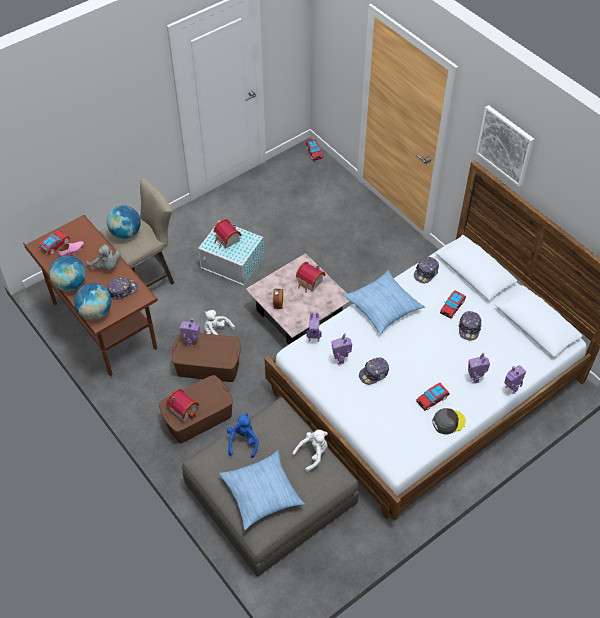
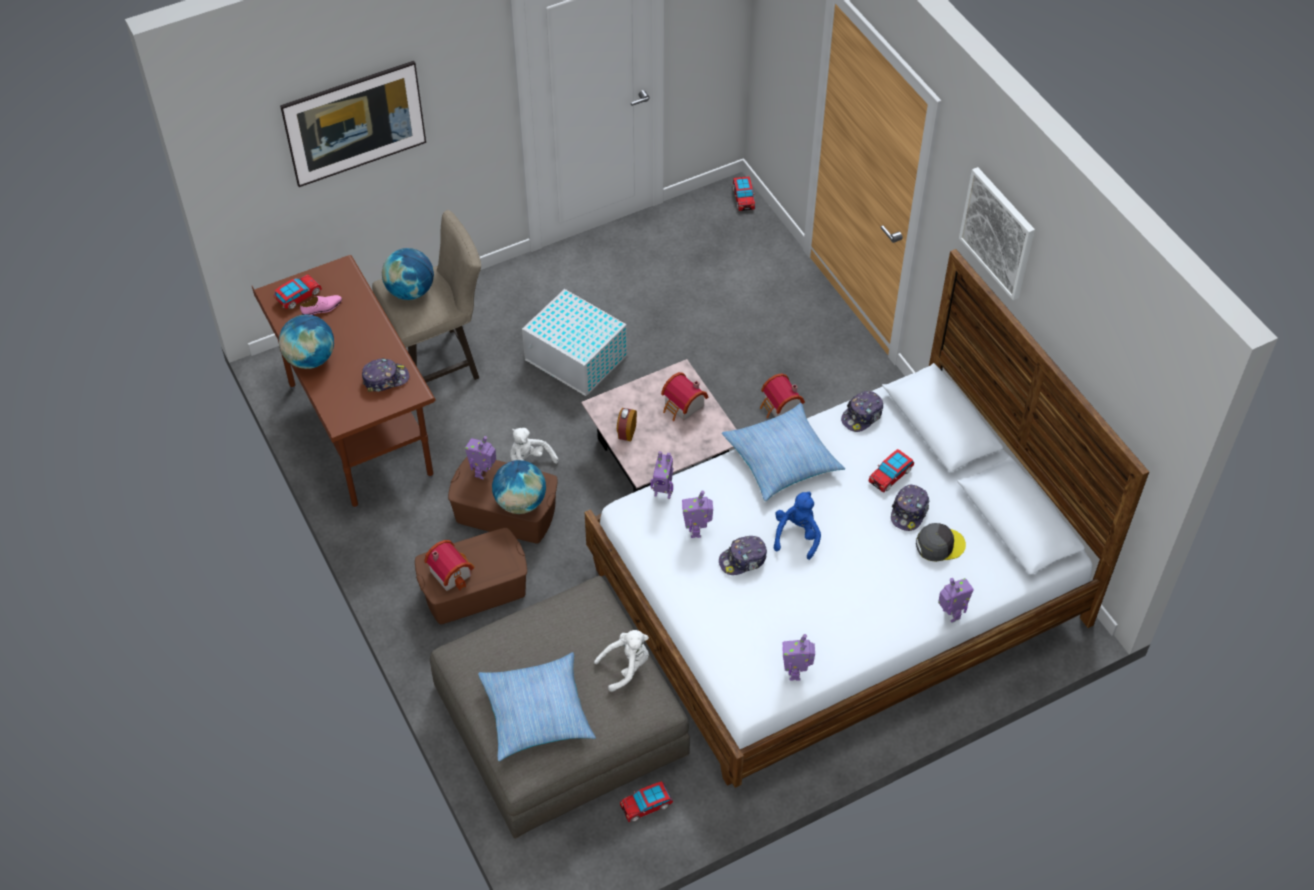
camera: 10 degrees right, 0 degrees up
(81, 141) = (358, 143): none -> picture
(95, 312) = (339, 406): globe -> globe (520, 502)
(106, 266) = (368, 339): grey plush toy -> none
(227, 240) = (569, 322): toy house -> toy house (780, 407)
(243, 442) = (525, 633): blue plush toy -> blue plush toy (797, 535)
(432, 399) = (824, 612): toy car -> toy car (646, 805)
(448, 422) = (840, 649): grey cap -> grey cap (939, 544)
(475, 378) = (898, 590): toy robot -> toy robot (795, 672)

